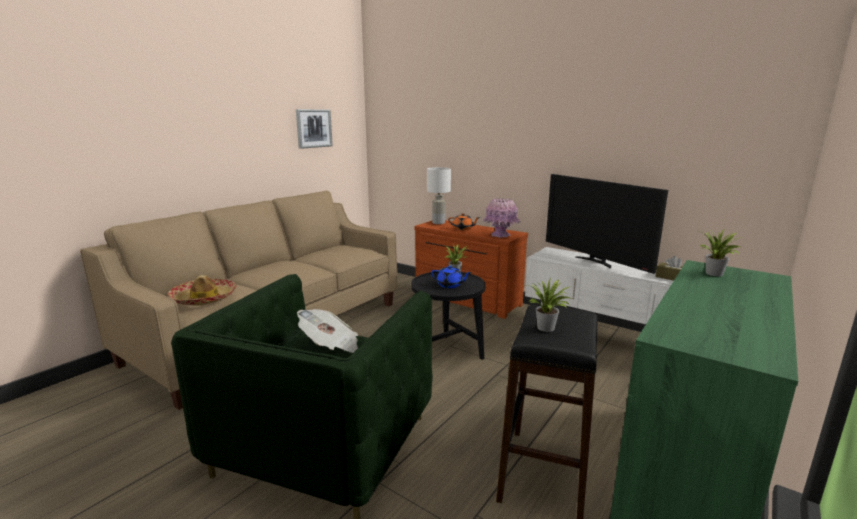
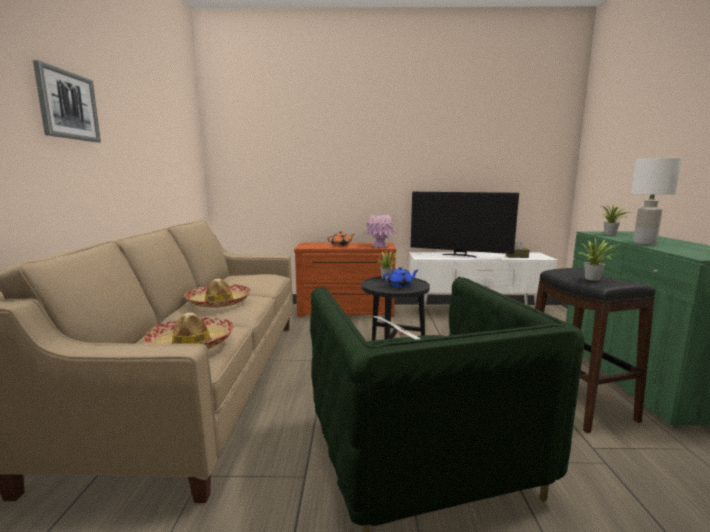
camera: 35 degrees left, 5 degrees down
(279, 269) = (218, 302): none -> hat
(313, 128) = (171, 152): picture -> picture (67, 105)
(438, 223) = (310, 244): white table lamp -> white table lamp (645, 243)

